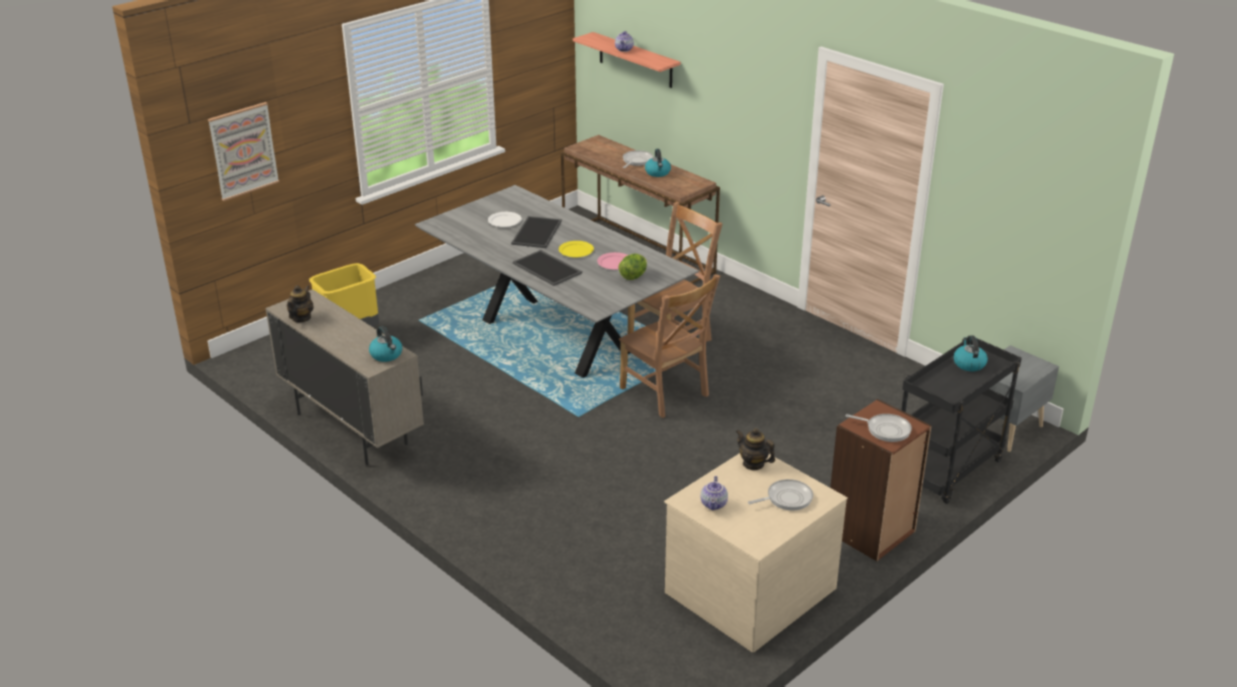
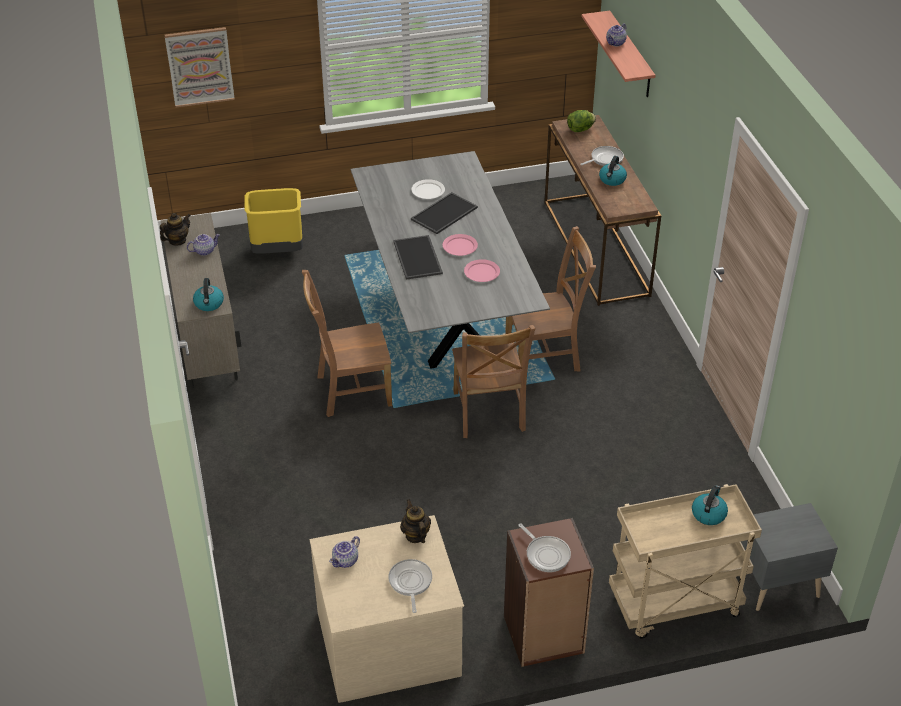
camera: 30 degrees right, 10 degrees up
(338, 318) = (204, 251): none -> teapot
(526, 417) = (350, 391): none -> brown chair
(575, 251) = (459, 246): yellow plate -> pink plate
(633, 276) = (484, 294): lettuce -> lettuce (580, 129)
(786, 498) = (410, 583): frying pan -> frying pan turned 105 degrees counterclockwise
(947, 472) = (674, 605): black cart -> beige cart

